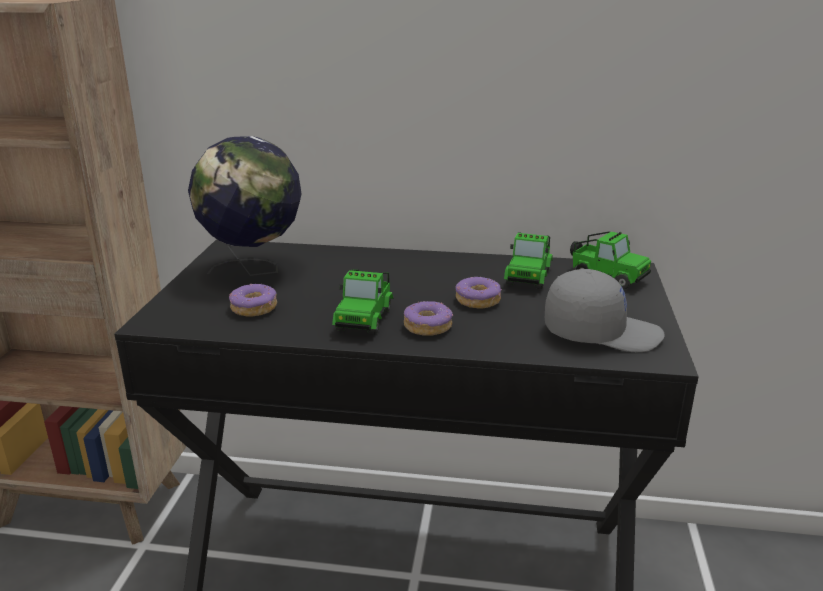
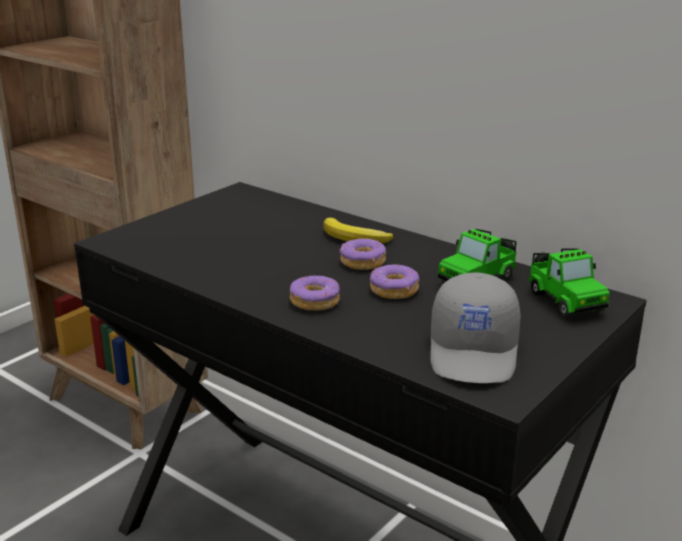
camera: 30 degrees right, 0 degrees up
(253, 270) = (234, 216): globe -> none
(254, 308) = (194, 248): donut -> donut (363, 262)
(365, 318) = (271, 280): toy car -> none
(389, 266) = (355, 238): none -> banana
(601, 332) = (475, 352): grey cap -> grey cap turned 60 degrees clockwise

